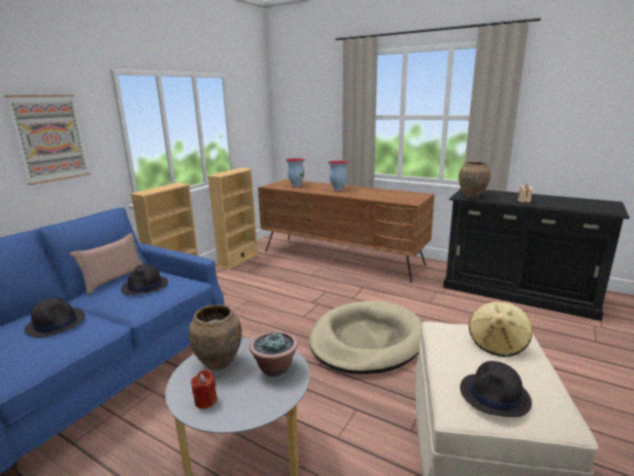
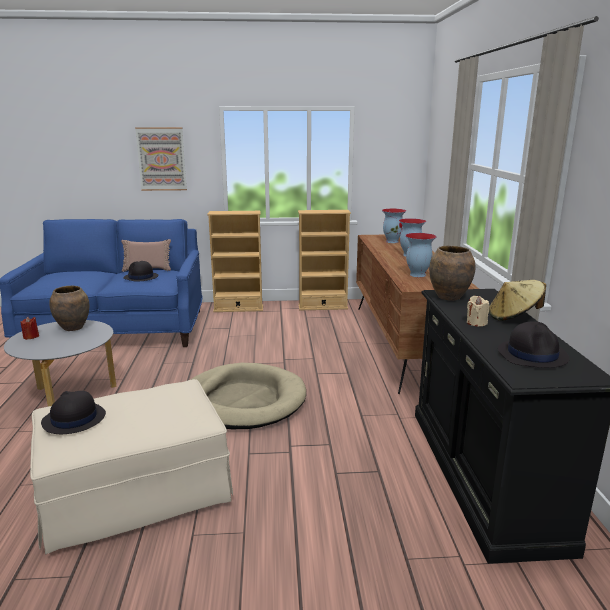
camera: 55 degrees right, 0 degrees up
(56, 323) = (78, 277): black hat -> black hat (532, 354)
(275, 368) = (75, 343): potted plant -> none
(386, 196) = (417, 275): none -> vase
(497, 343) = (164, 411): beige hat -> beige hat (514, 317)

